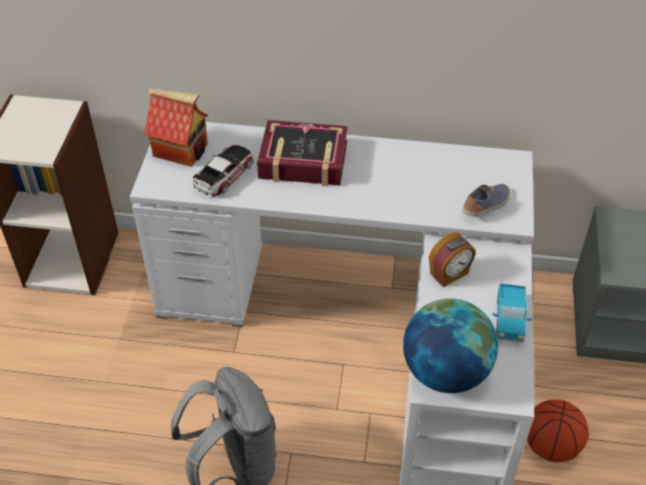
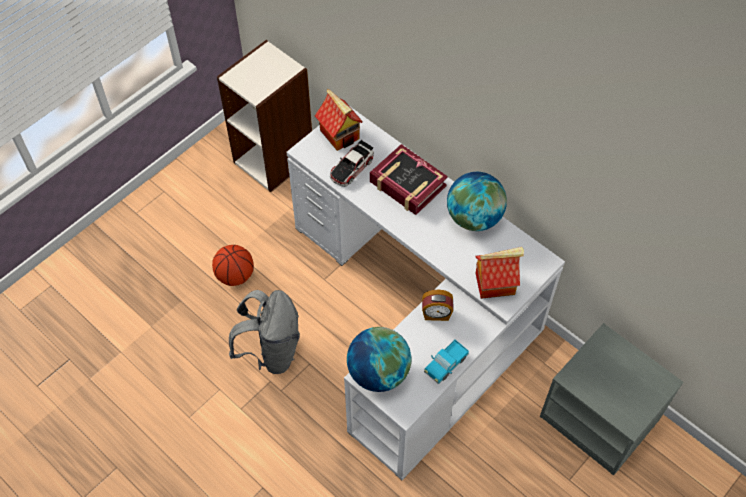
camera: 35 degrees right, 10 degrees up
(224, 174) = (351, 167): toy car -> toy car turned 150 degrees clockwise
(404, 157) = (474, 218): none -> globe
(486, 206) = (495, 283): shoe -> toy house
(550, 446) = (469, 461): basketball -> basketball (235, 275)

